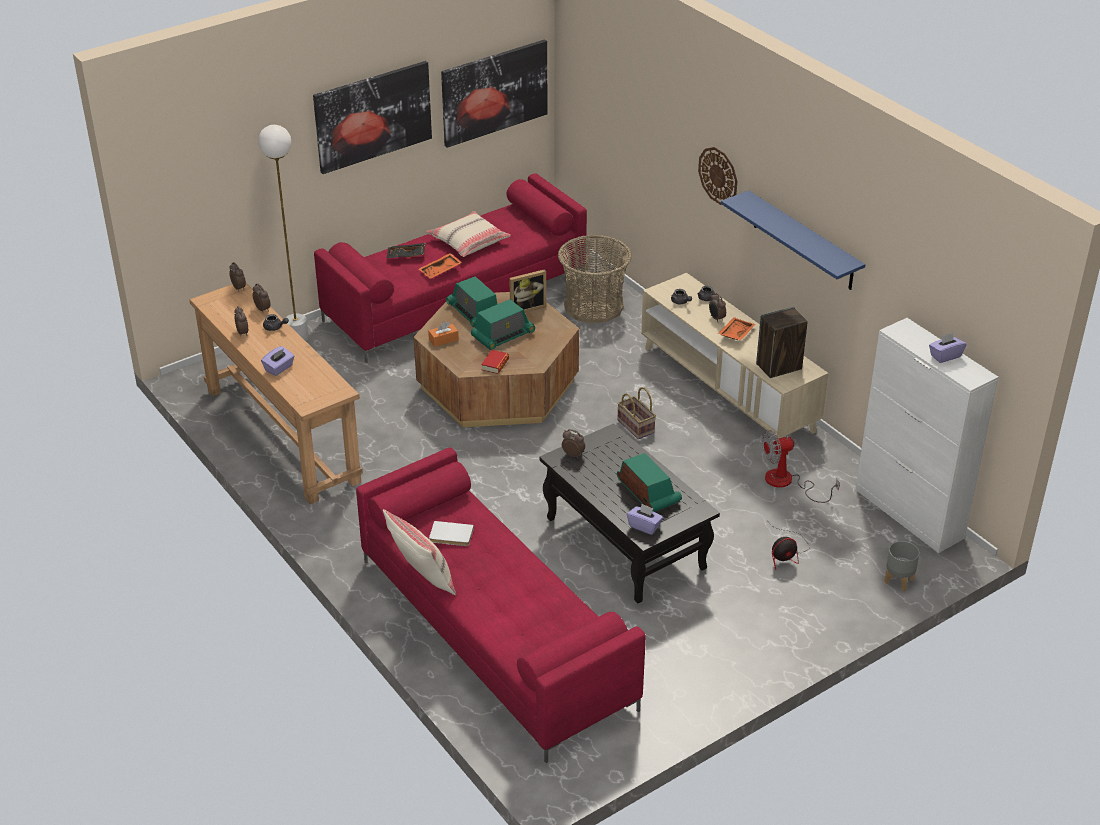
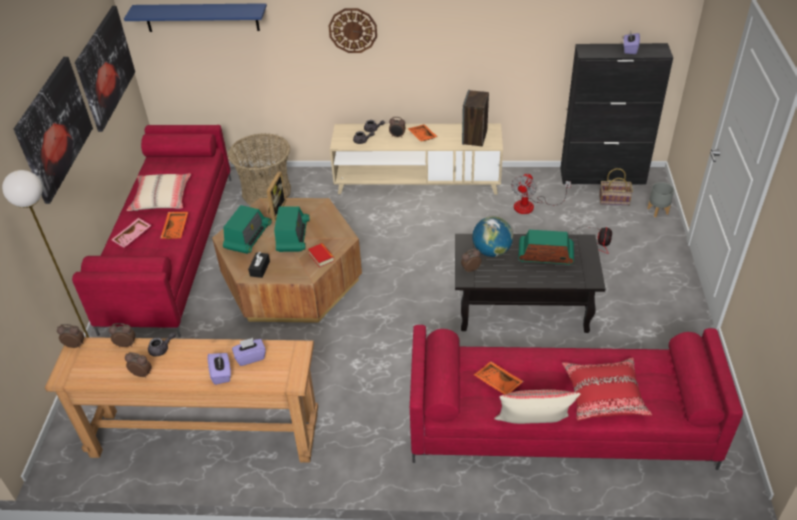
camera: 50 degrees left, 5 degrees up
(406, 256) = (133, 237): black tray -> pink tray
(443, 340) = (260, 268): orange tissue box -> black tissue box
(451, 536) = (497, 383): white book -> orange tray
(473, 312) = (248, 237): radio -> radio turned 75 degrees counterclockwise
(503, 607) = (604, 395): none -> red pillow
(613, 456) = (491, 251): none -> globe
(637, 427) = (411, 238): basket -> basket (614, 199)
(644, 526) = (580, 275): purple tissue box -> purple tissue box (250, 357)
(803, 241) = (457, 38): blue shelf -> blue shelf (201, 17)
(909, 514) = (603, 176): white cabinet -> black cabinet

